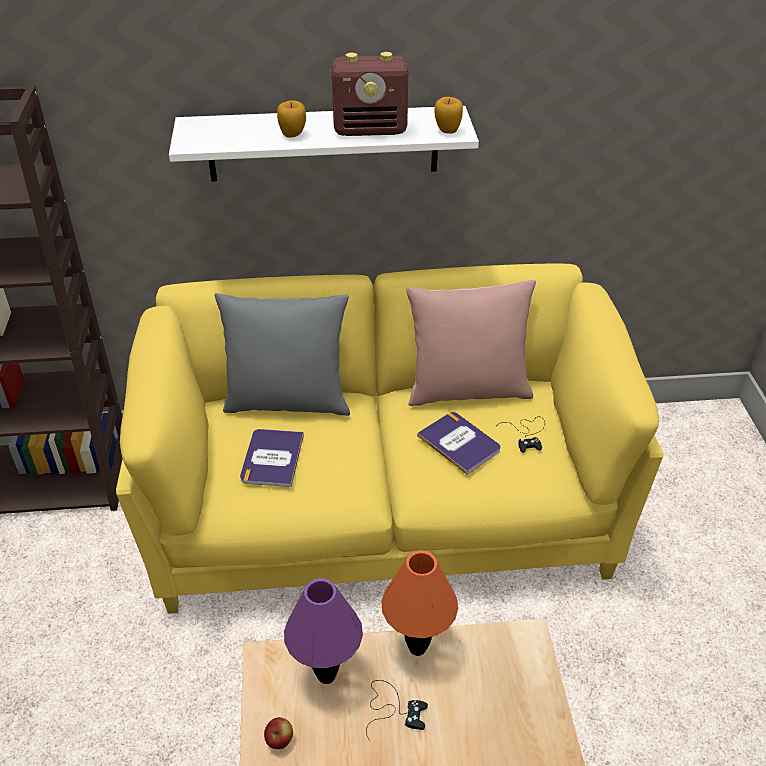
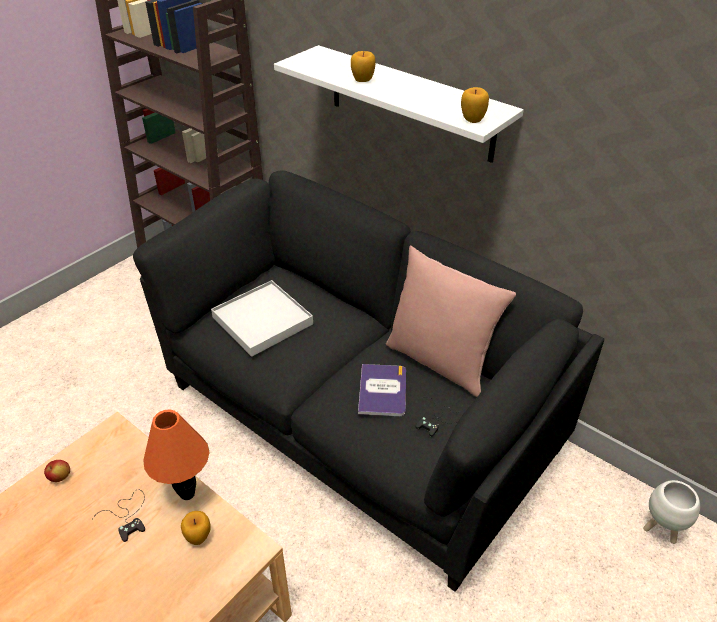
camera: 45 degrees right, 0 degrees up
(272, 458) = (262, 320): book -> white tray
(288, 402) = (318, 294): grey pillow -> none
(327, 677) = (125, 465): purple table lamp -> none
(371, 130) = (418, 98): radio -> none
(382, 508) = (359, 417): yellow sofa -> black sofa
(477, 669) = (199, 538): none -> apple
(674, 430) = (660, 530): none -> white planter

